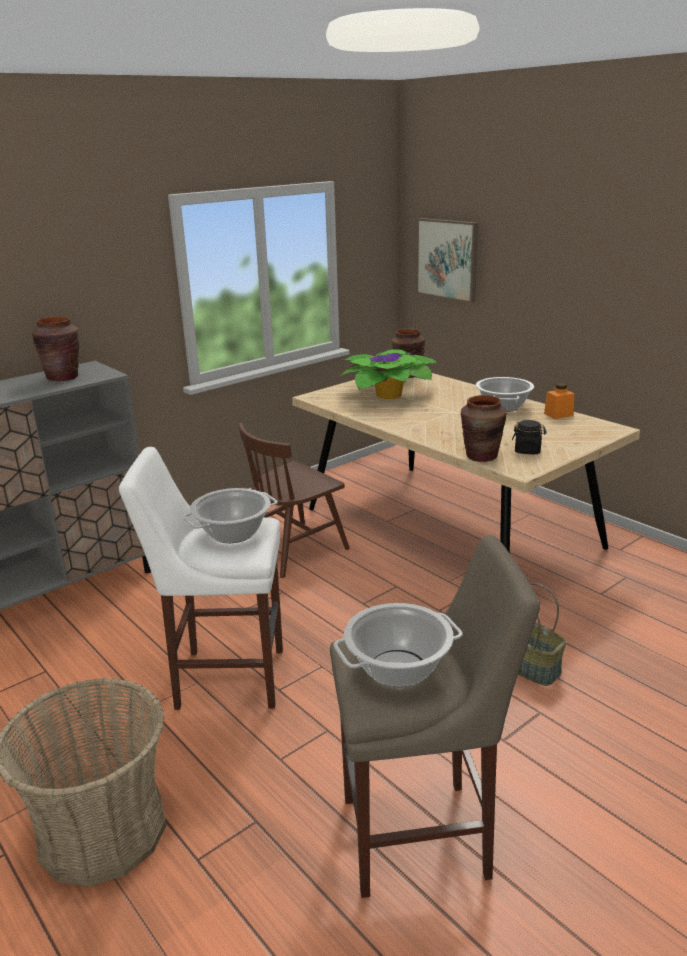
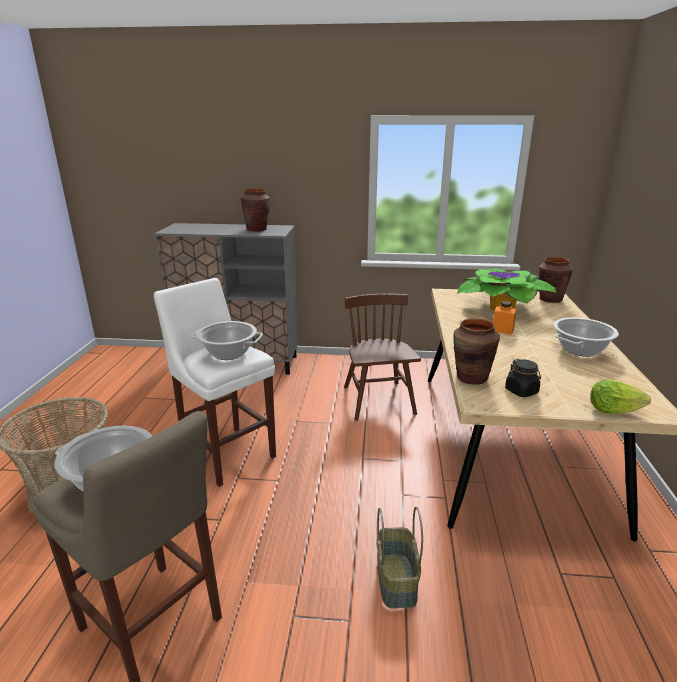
camera: 45 degrees right, 0 degrees up
(294, 549) = (378, 401): brown chair -> brown chair turned 75 degrees clockwise
(447, 259) = (631, 200): picture -> none
(558, 414) = (623, 376): orange jar -> orange jar (502, 329)
(594, 439) = (612, 410): none -> lettuce

